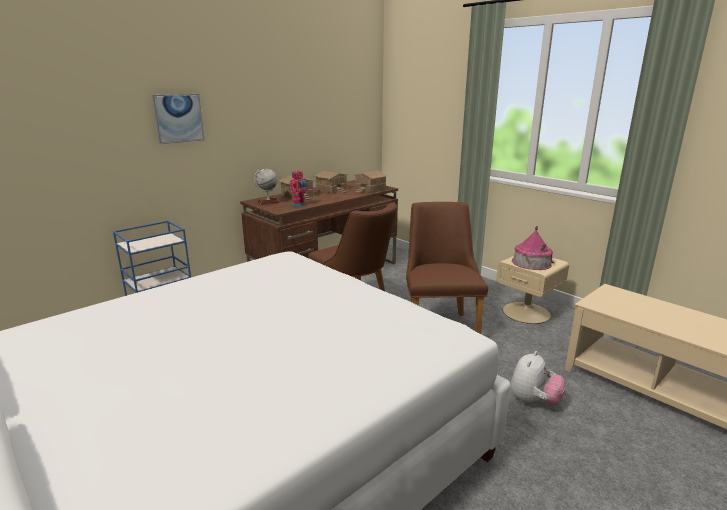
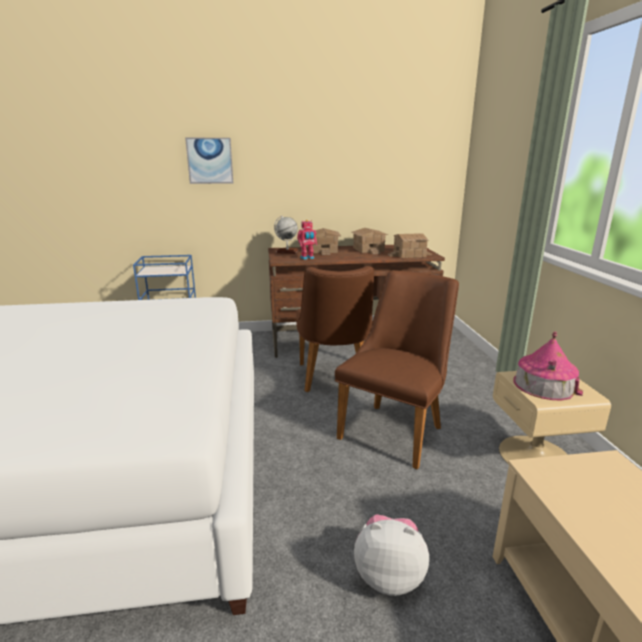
camera: 35 degrees right, 0 degrees up
(533, 401) = (389, 575): plush toy -> plush toy turned 150 degrees counterclockwise

